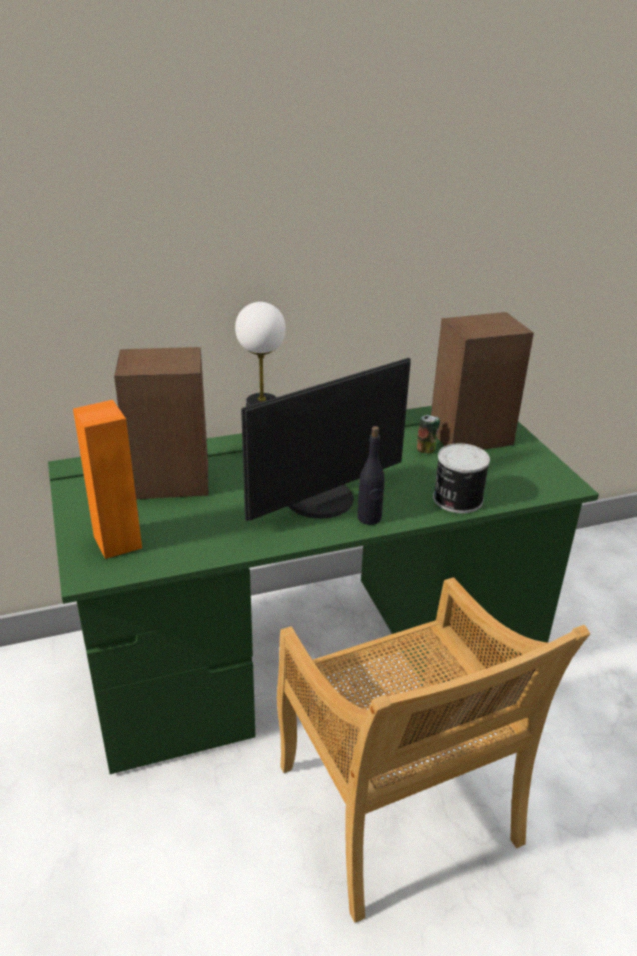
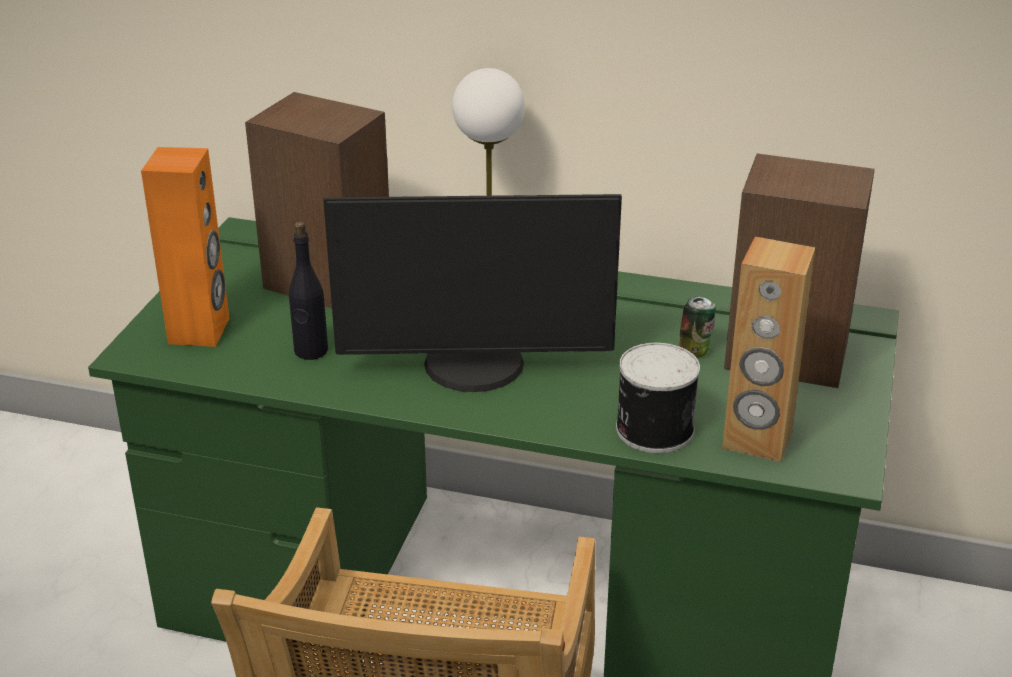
camera: 35 degrees right, 0 degrees up
(369, 518) = (506, 409): black bottle -> black bottle (311, 351)
(511, 485) = (757, 440): none -> brown speaker

